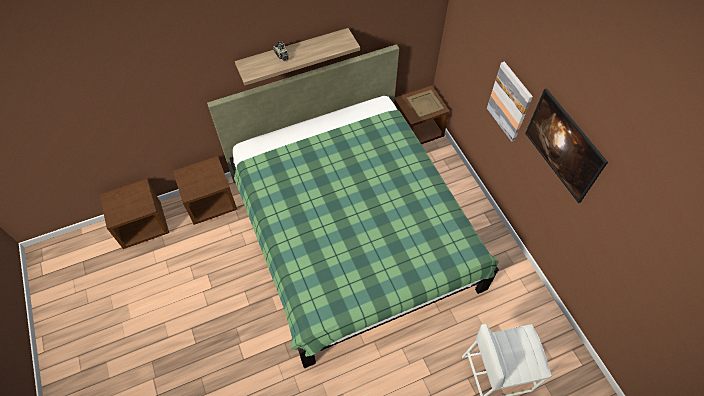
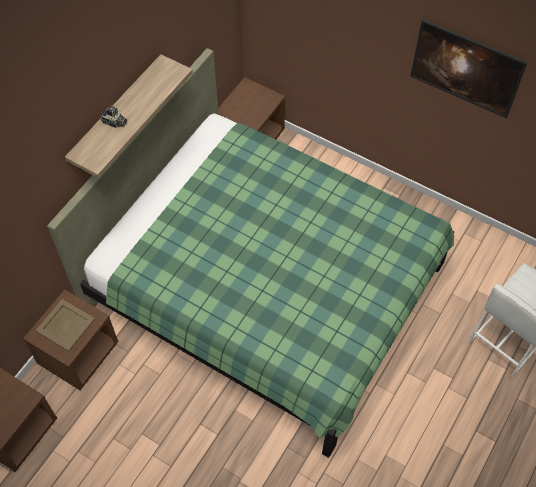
camera: 35 degrees left, 0 degrees up
(425, 104) = (253, 102): beige tray -> beige tray (65, 325)
(509, 102) = (375, 51): picture -> none

